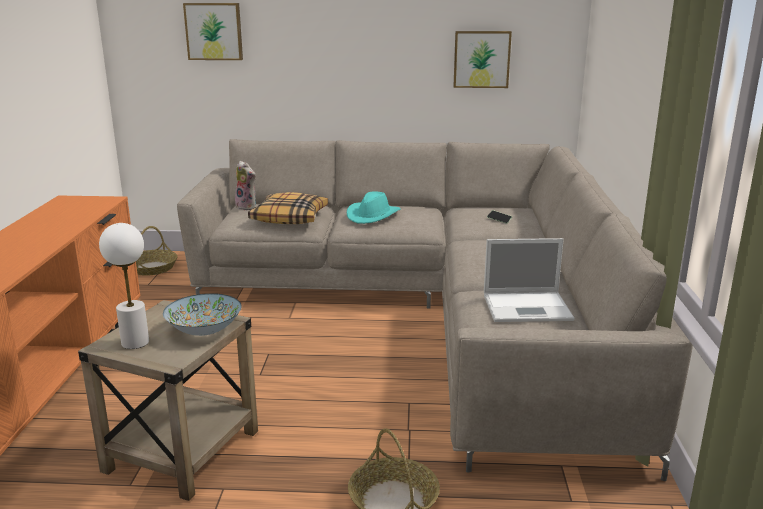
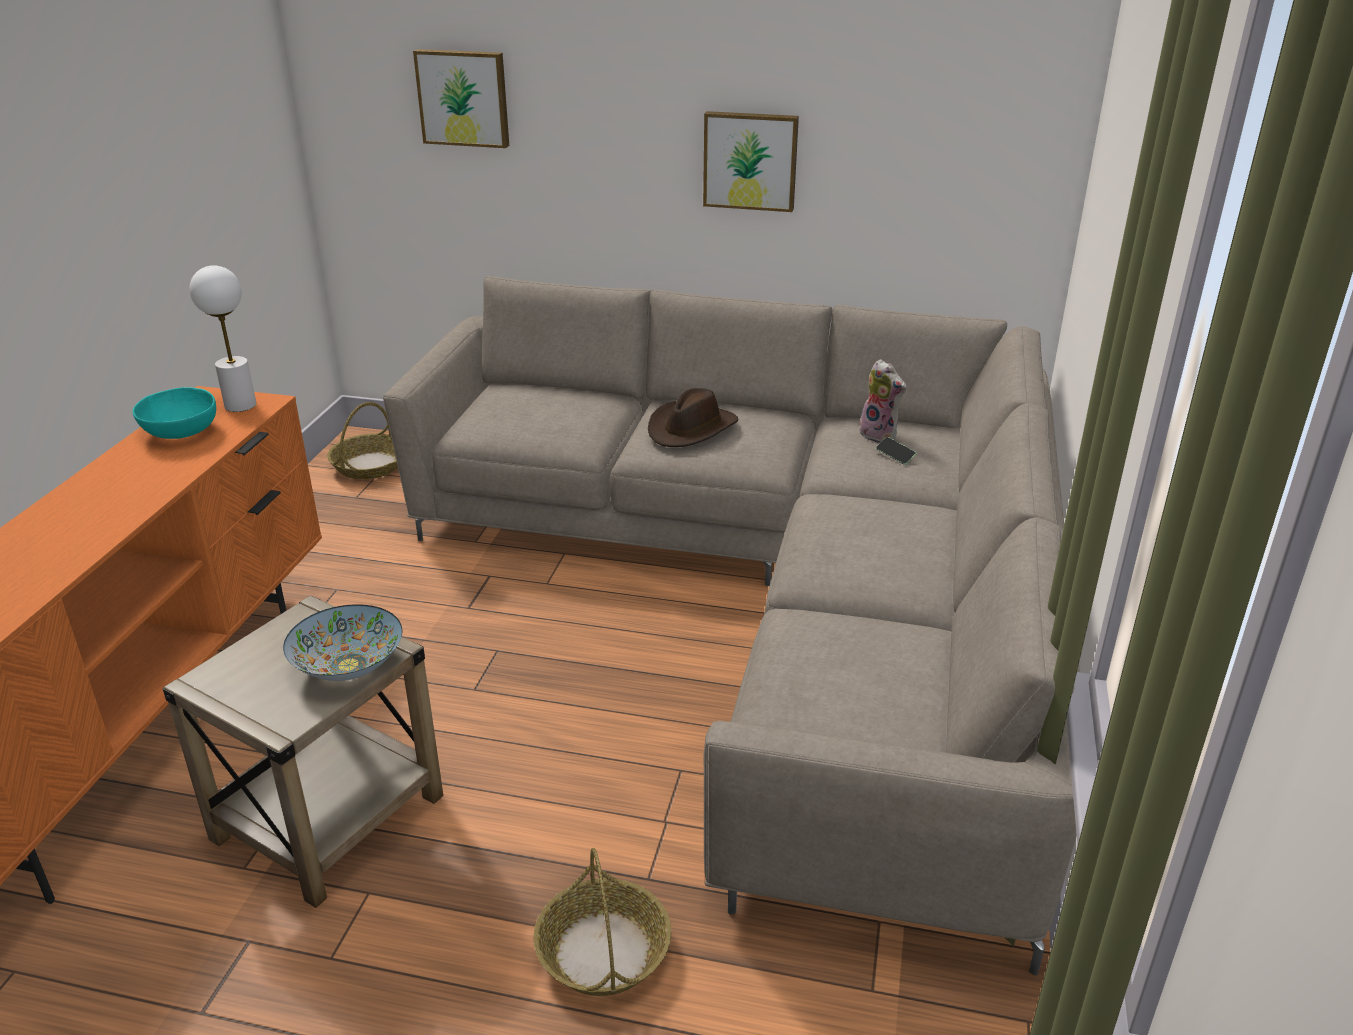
camera: 10 degrees right, 10 degrees up
(55, 215) = (179, 431): none -> turquoise bowl
(135, 342) = (244, 680): white table lamp -> white table lamp (240, 405)
(248, 207) = (504, 392): plush toy -> plush toy (880, 435)
(290, 218) = (561, 422): pillow -> none
(373, 215) = (692, 429): turquoise hat -> brown hat
(481, 59) = (903, 165): picture -> picture (750, 160)
(528, 307) = (868, 661): laptop -> none

